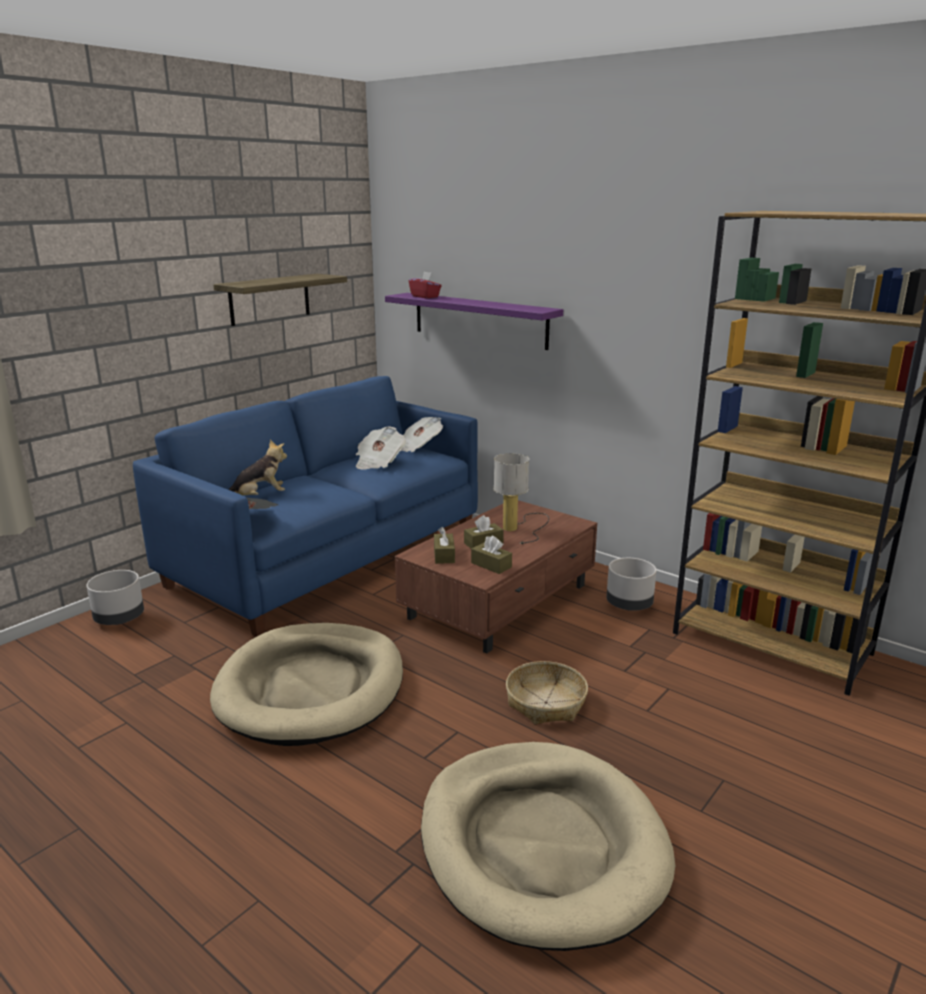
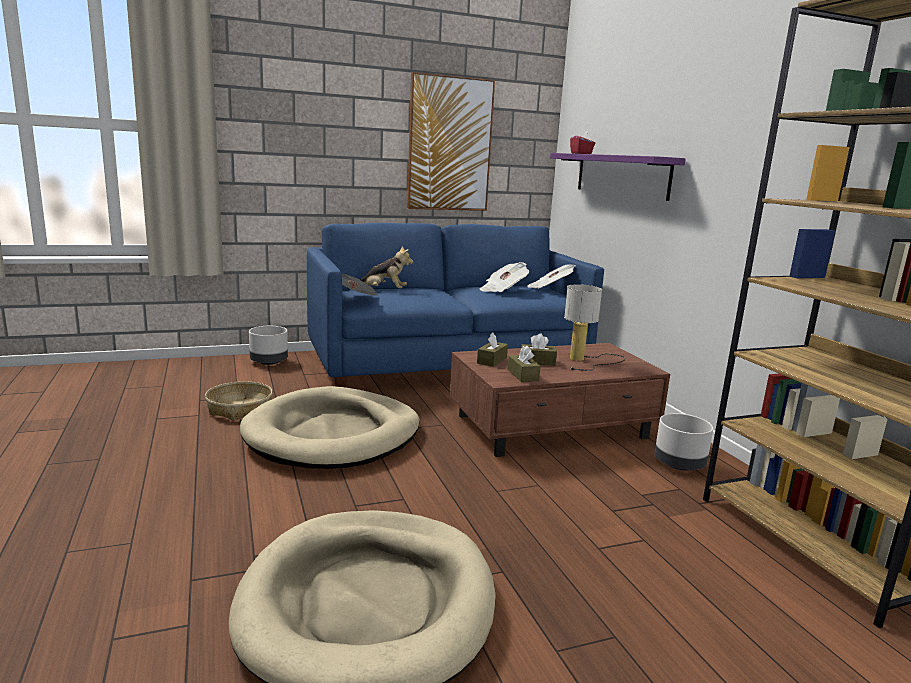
camera: 30 degrees right, 5 degrees down
(269, 299) = (449, 144): shelf -> picture
(545, 703) = (504, 507): basket -> basket (239, 409)

